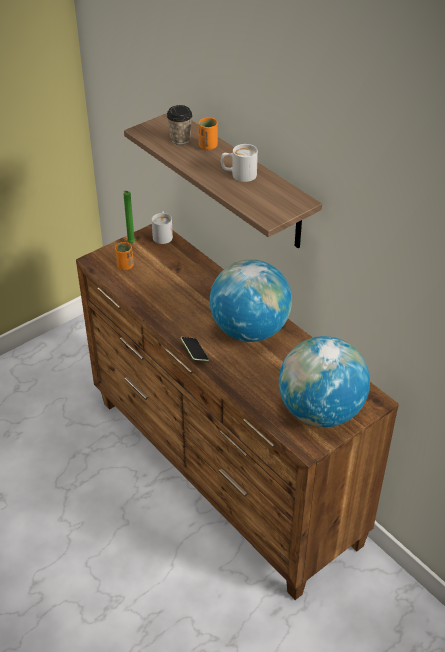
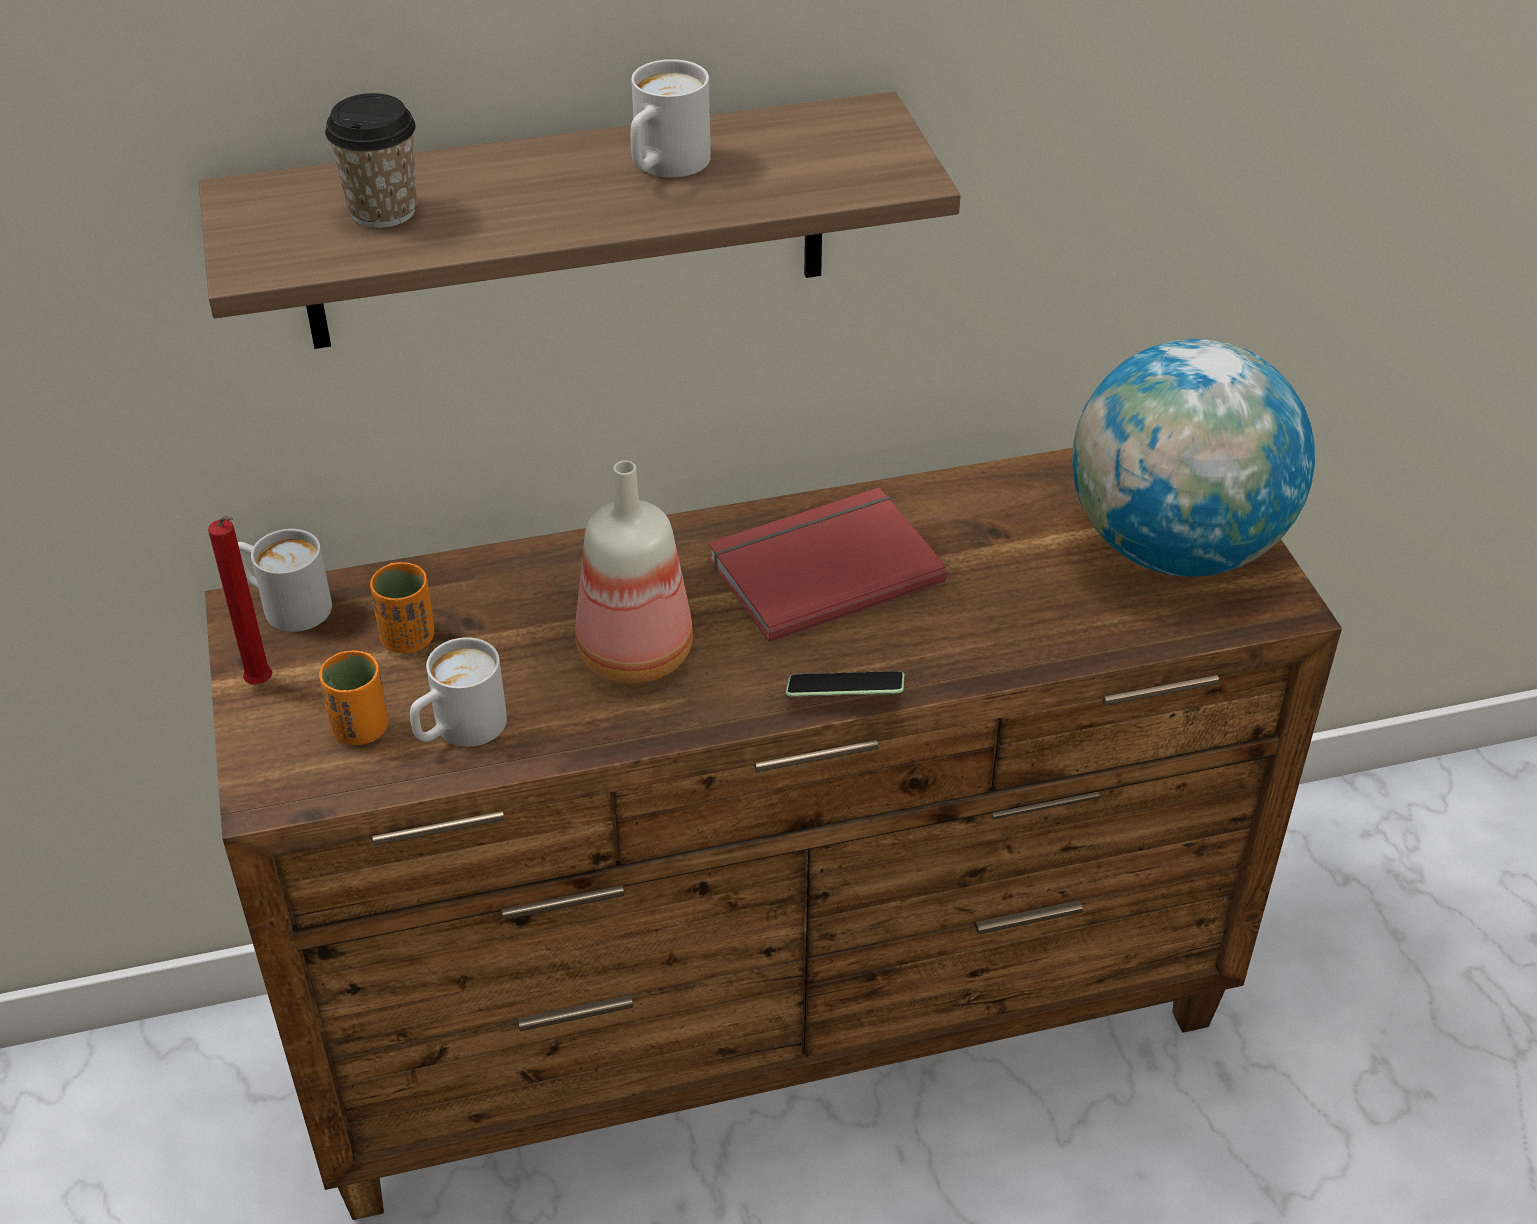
camera: 65 degrees left, 0 degrees up
(130, 243) = (262, 686): green candle -> red candle
(135, 283) = (458, 730): none -> white mug
(184, 305) = (635, 657): none -> bottle
(208, 146) = (470, 176): orange cup -> orange cup (408, 639)
(249, 330) = (821, 567): globe -> red book

